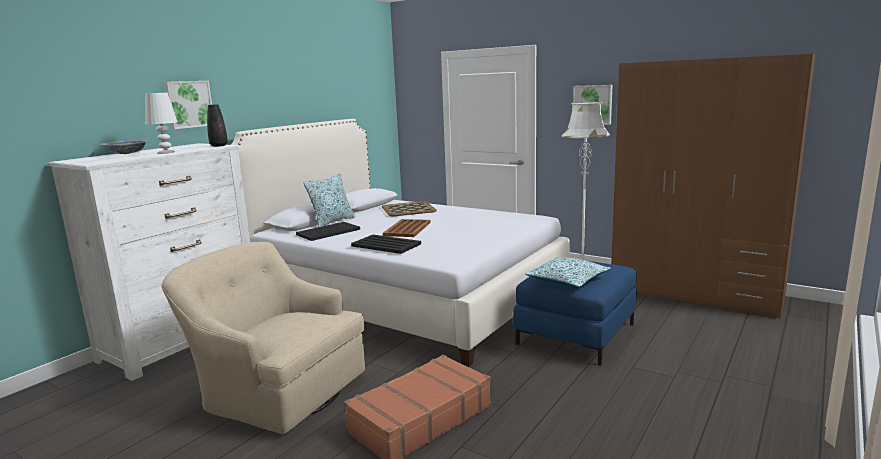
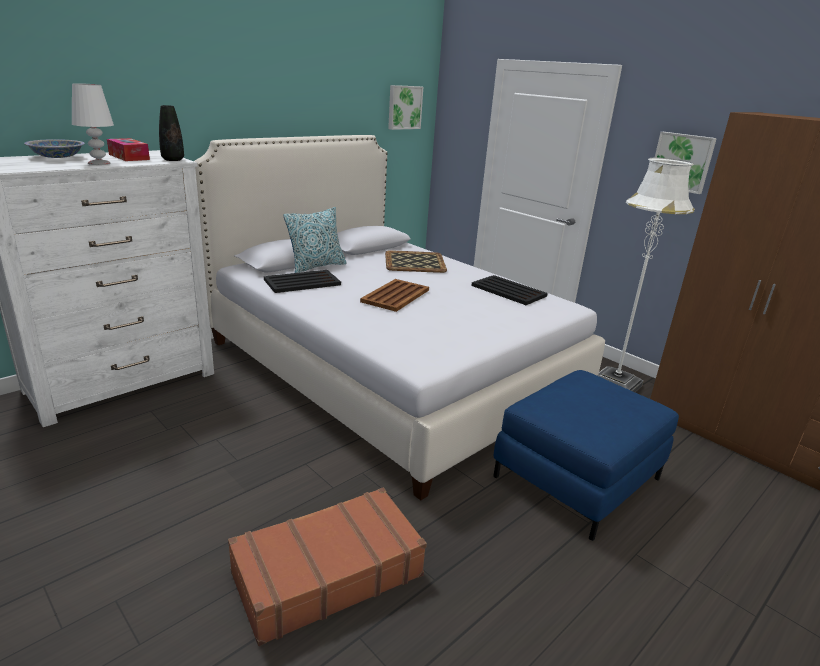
camera: 10 degrees right, 10 degrees up
(182, 148) = (129, 157): none -> tissue box
(188, 104) = (150, 99): picture -> picture (404, 107)
(276, 389) = (185, 479): beige armchair -> none
(385, 245) = (355, 318): black tray -> black tray (508, 290)
(567, 281) = (574, 418): pillow -> none

